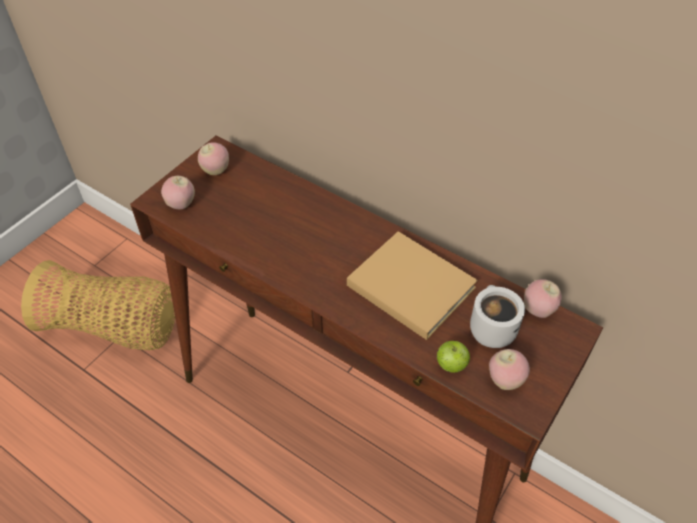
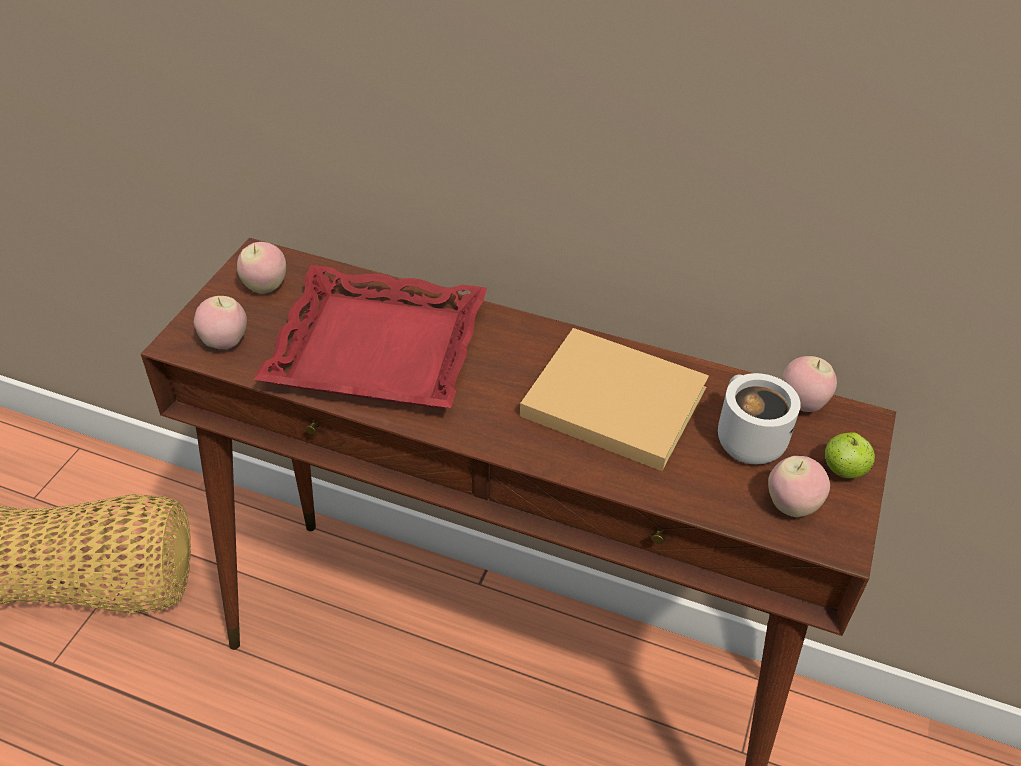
camera: 15 degrees left, 5 degrees down
(272, 224) = (378, 348): none -> red tray
(451, 365) = (709, 499): apple -> apple (843, 471)

